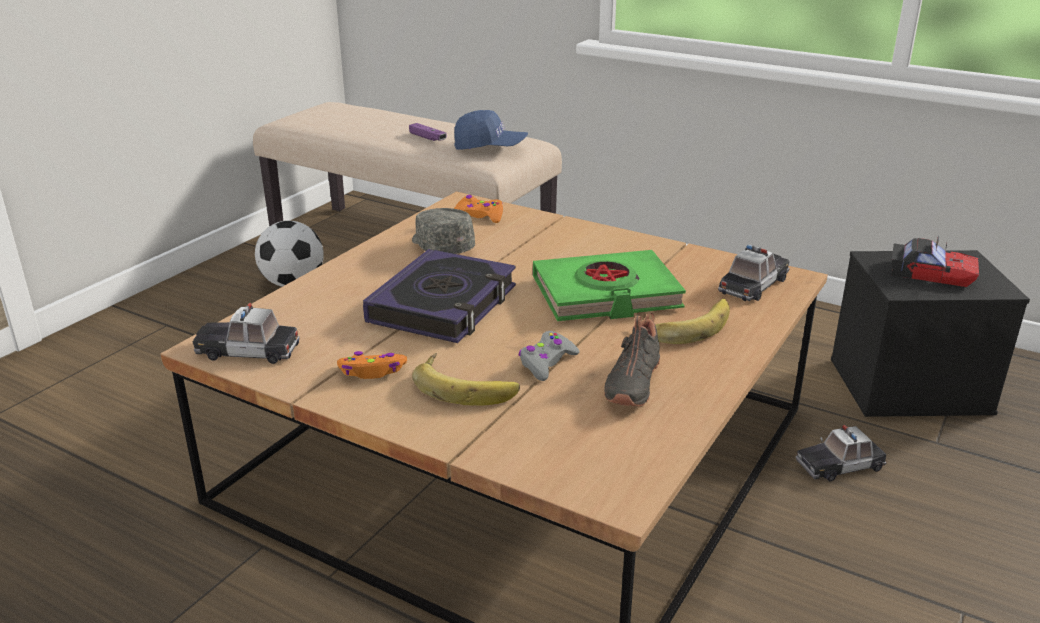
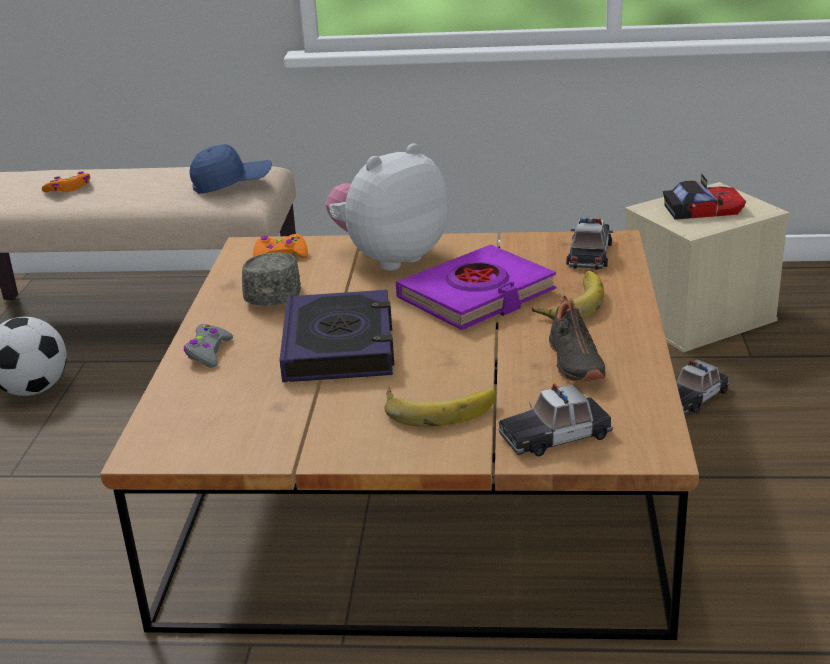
camera: 25 degrees left, 0 degrees up
(248, 349) = (192, 441): toy car -> toy car (555, 435)
(372, 372) = (340, 423): orange game controller -> orange game controller (69, 189)
(427, 138) = (153, 188): purple game controller -> none
(441, 246) = (274, 293): grey cap -> grey cap turned 60 degrees clockwise
(547, 363) = (487, 368): grey game controller -> grey game controller (208, 352)
(566, 241) = (390, 258): none -> plush toy
(606, 295) = (477, 296): green book -> purple book
(908, 387) = (697, 318): black storage box -> beige storage box

